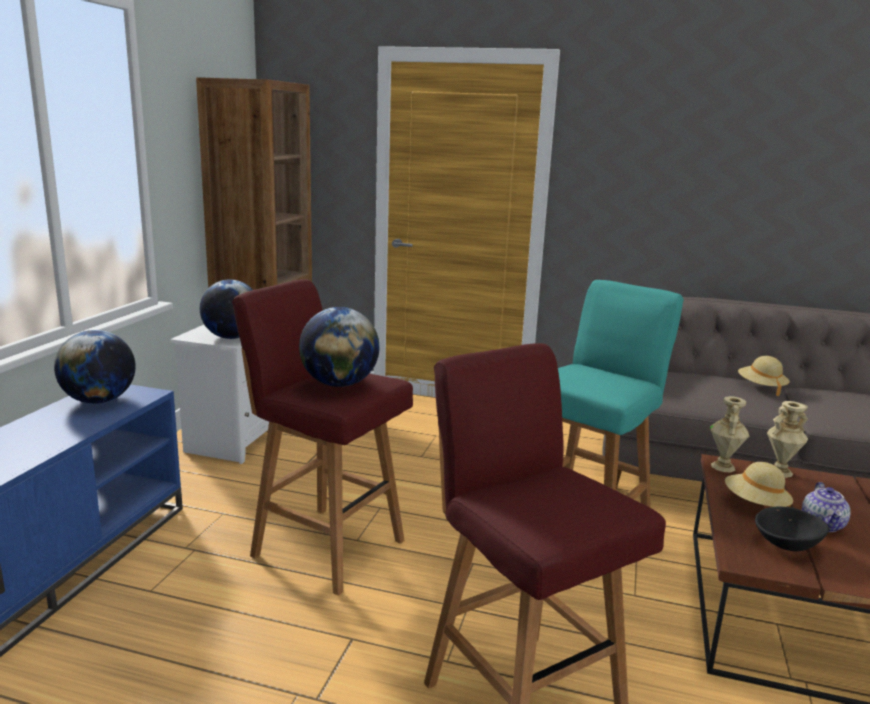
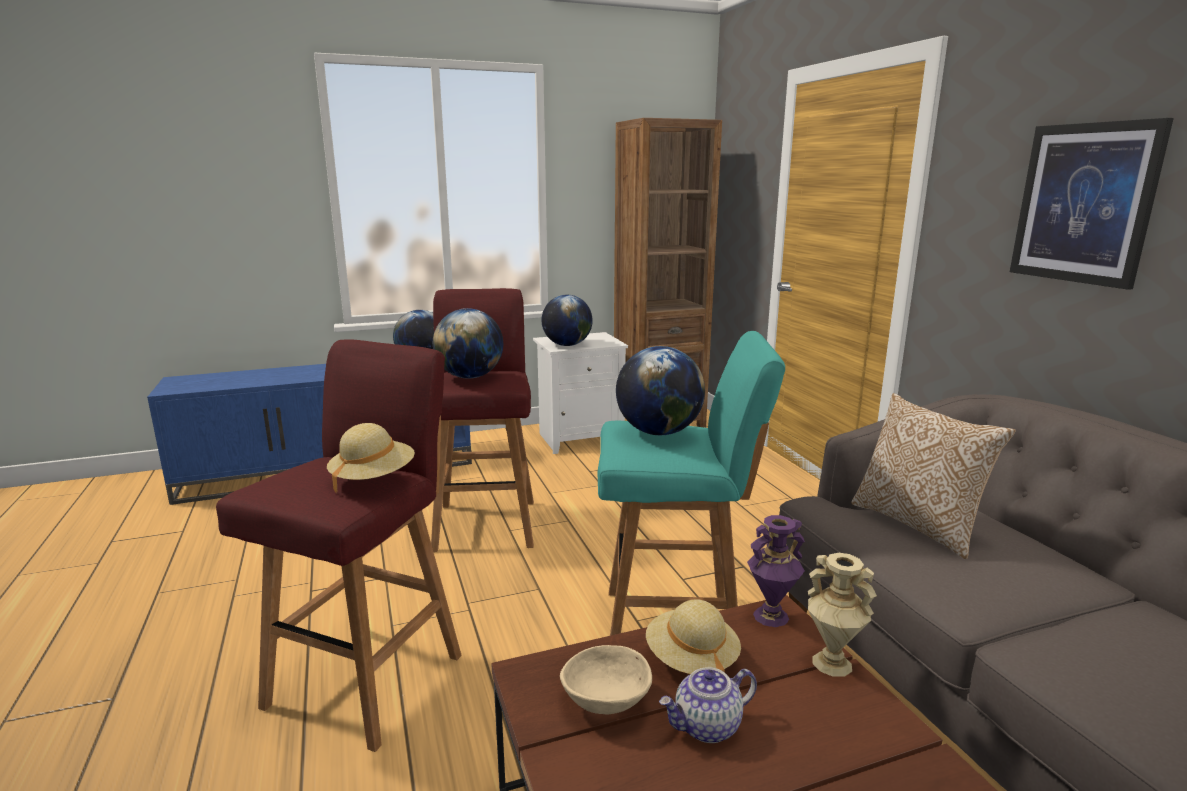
camera: 55 degrees right, 0 degrees up
(587, 374) = (658, 432): none -> globe
(679, 173) = (1084, 203): none -> picture
(689, 387) = (918, 524): none -> pillow
(723, 467) = (771, 617): beige vase -> purple vase
(761, 387) = (1065, 576): beige hat -> beige hat (373, 478)
(787, 545) = (605, 702): black bowl -> beige bowl

